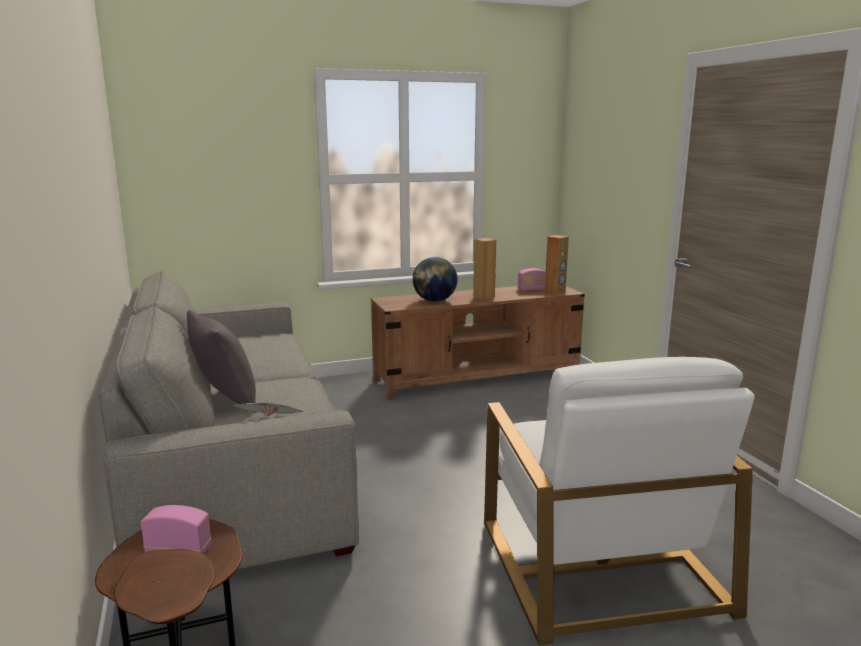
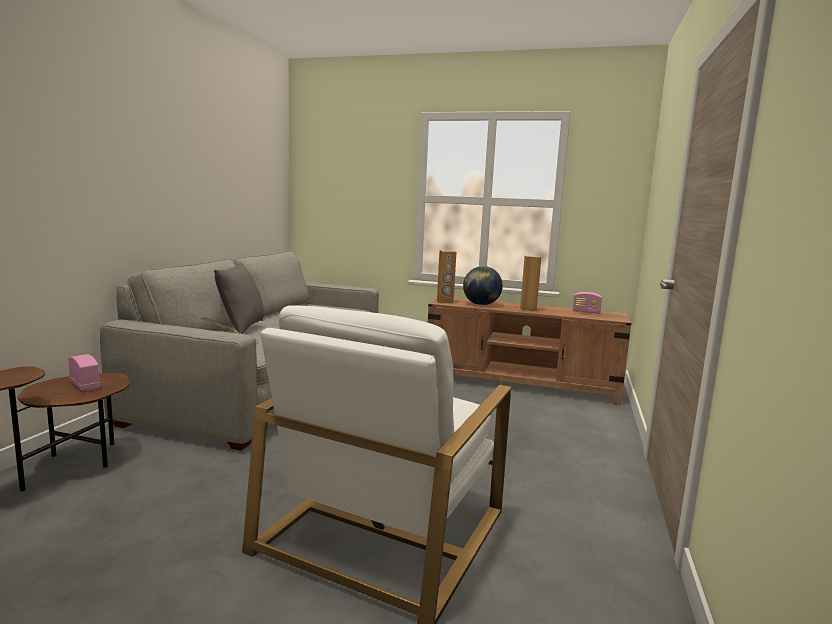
camera: 35 degrees right, 5 degrees down
(555, 292) = (603, 317): brown speaker -> brown speaker (445, 302)

